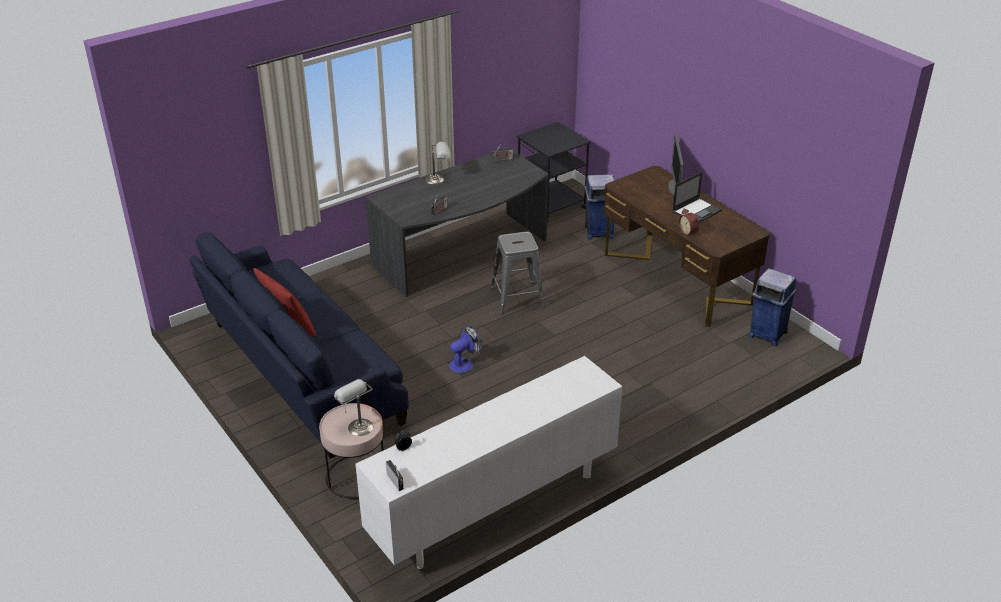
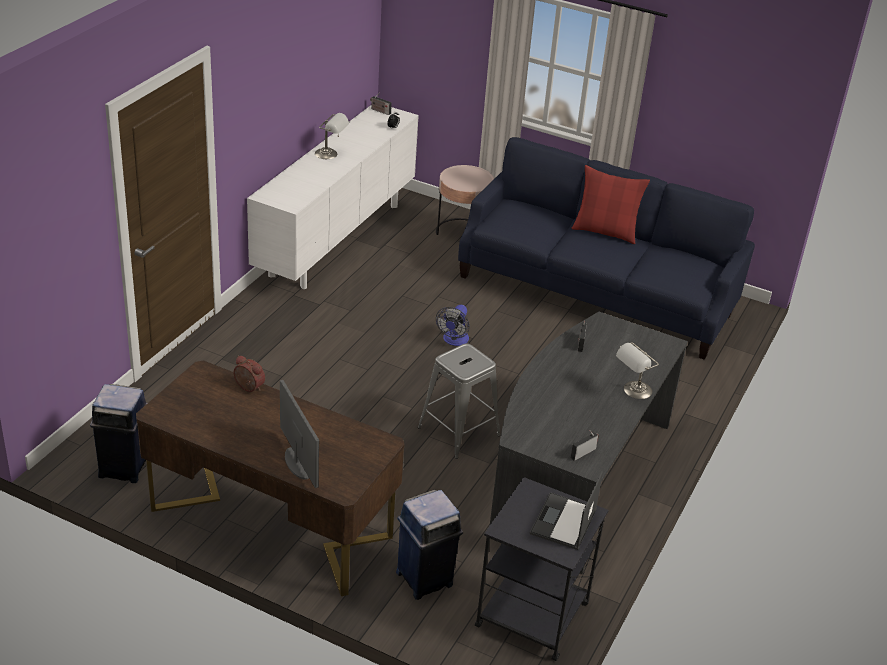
camera: 150 degrees right, 0 degrees up
(356, 424) = (462, 180): white table lamp -> white table lamp (330, 154)
(697, 211) = (249, 427): laptop -> laptop (563, 522)

